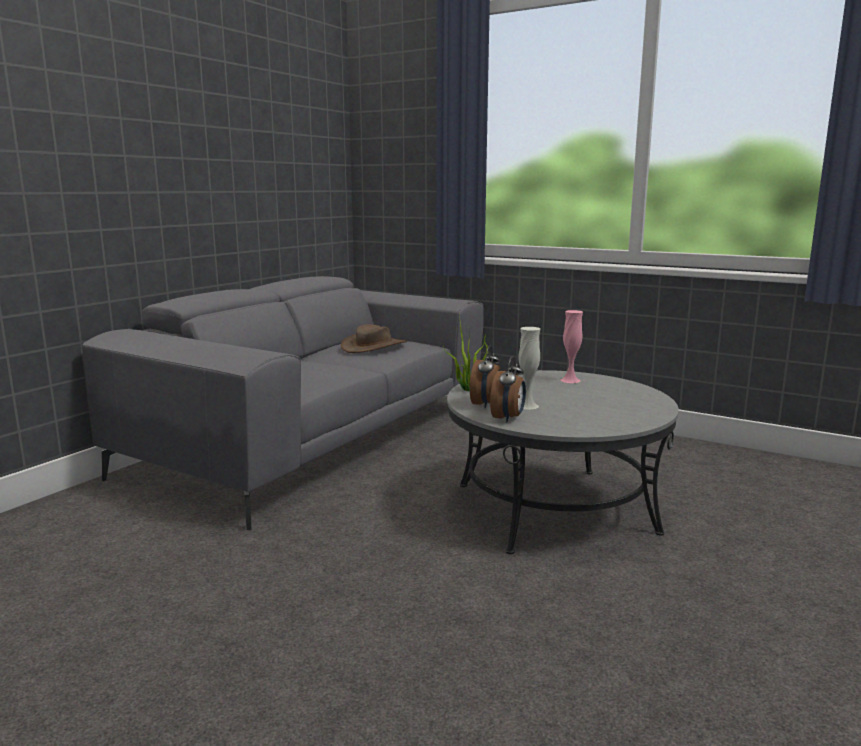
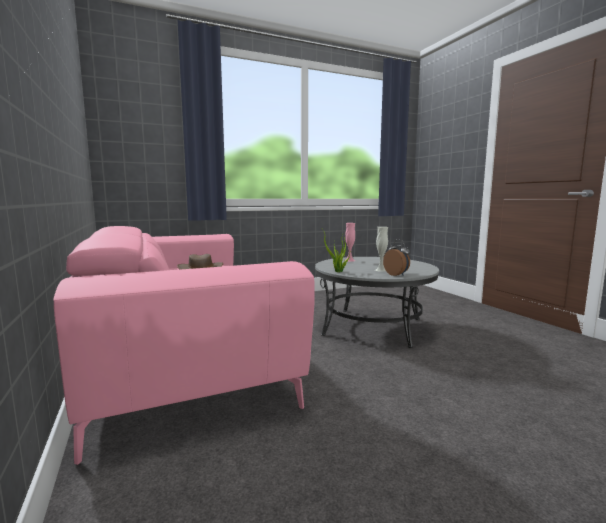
camera: 55 degrees left, 5 degrees down
(316, 438) = (183, 349): grey sofa -> pink sofa
(486, 404) = (369, 273): alarm clock -> none

